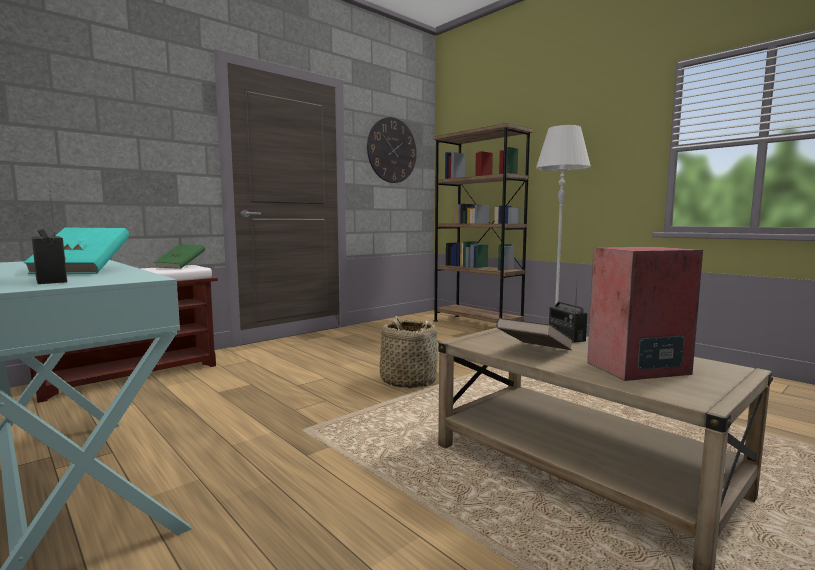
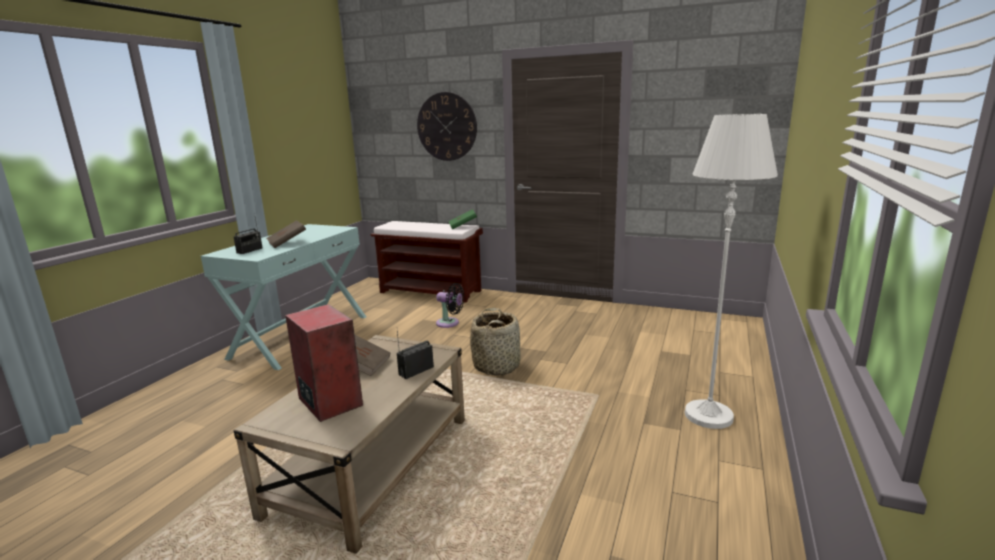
camera: 65 degrees right, 10 degrees up
(83, 270) = (287, 243): turquoise book -> brown book
(261, 382) = (450, 323): none -> black fan
(392, 150) = (703, 111): wall clock -> wall clock (447, 126)
(477, 325) = (733, 354): brown bookcase -> none

